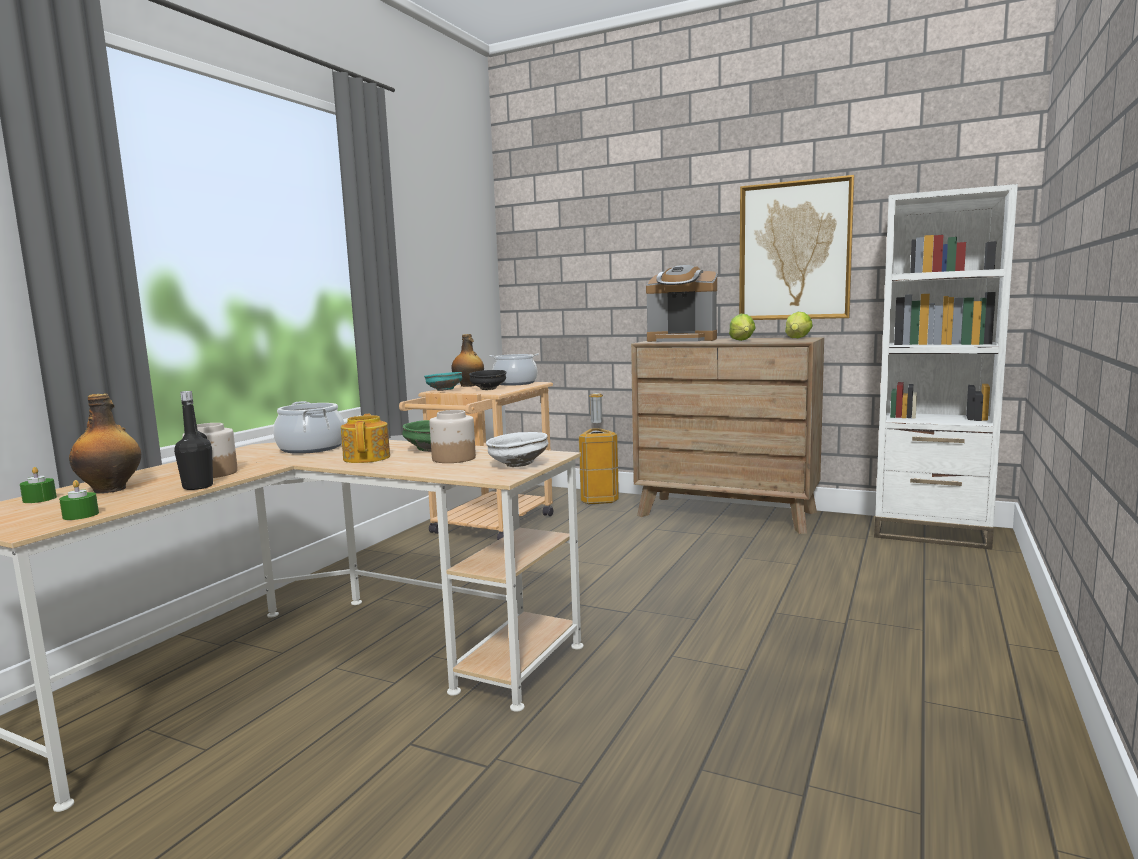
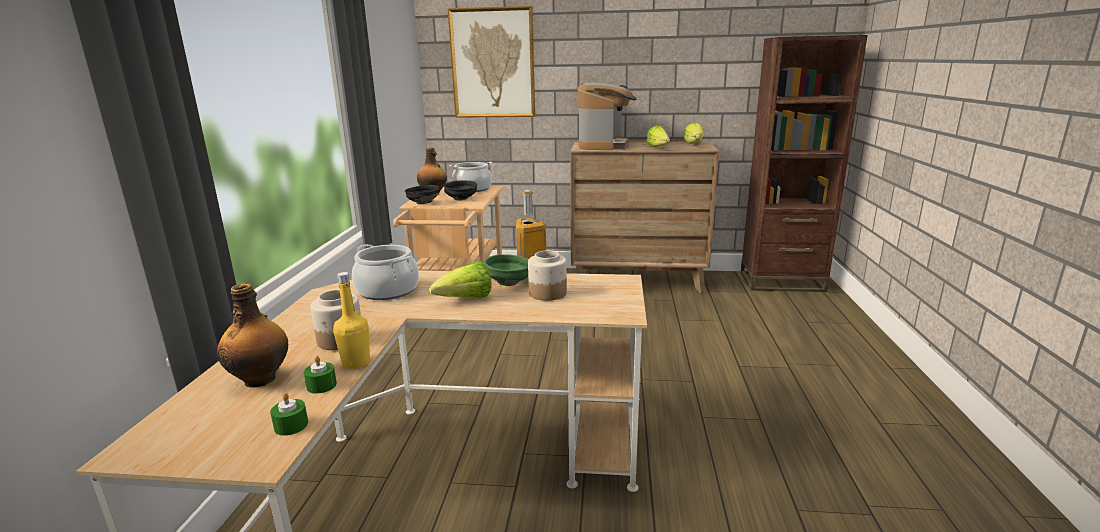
camera: 20 degrees left, 10 degrees up
(39, 499) = (196, 406): green candle -> green candle (321, 385)
(198, 487) = (356, 362): black bottle -> yellow bottle
(367, 458) = (466, 300): teapot -> lettuce
(444, 390) = (423, 203): turquoise bowl -> black bowl
(517, 465) = (615, 297): white bowl -> none
(682, 340) = (604, 146): coffee machine -> coffee machine turned 75 degrees counterclockwise
(794, 251) = (688, 72): picture -> picture (493, 63)
(931, 532) = (782, 282): white bookcase -> brown bookcase

